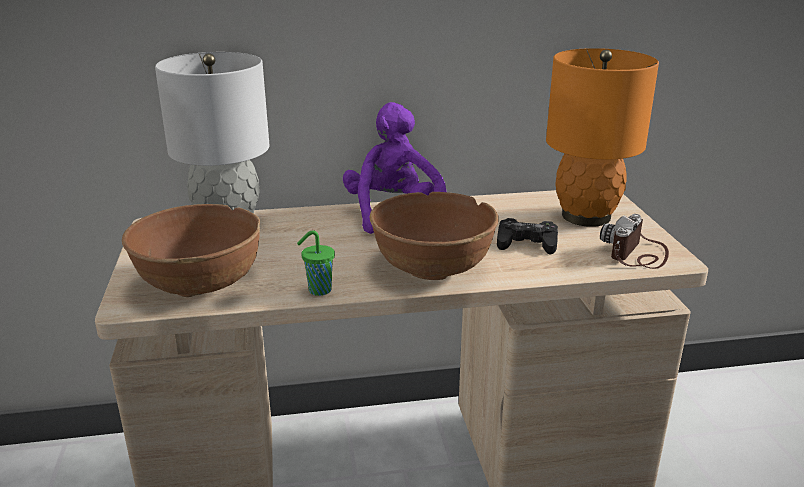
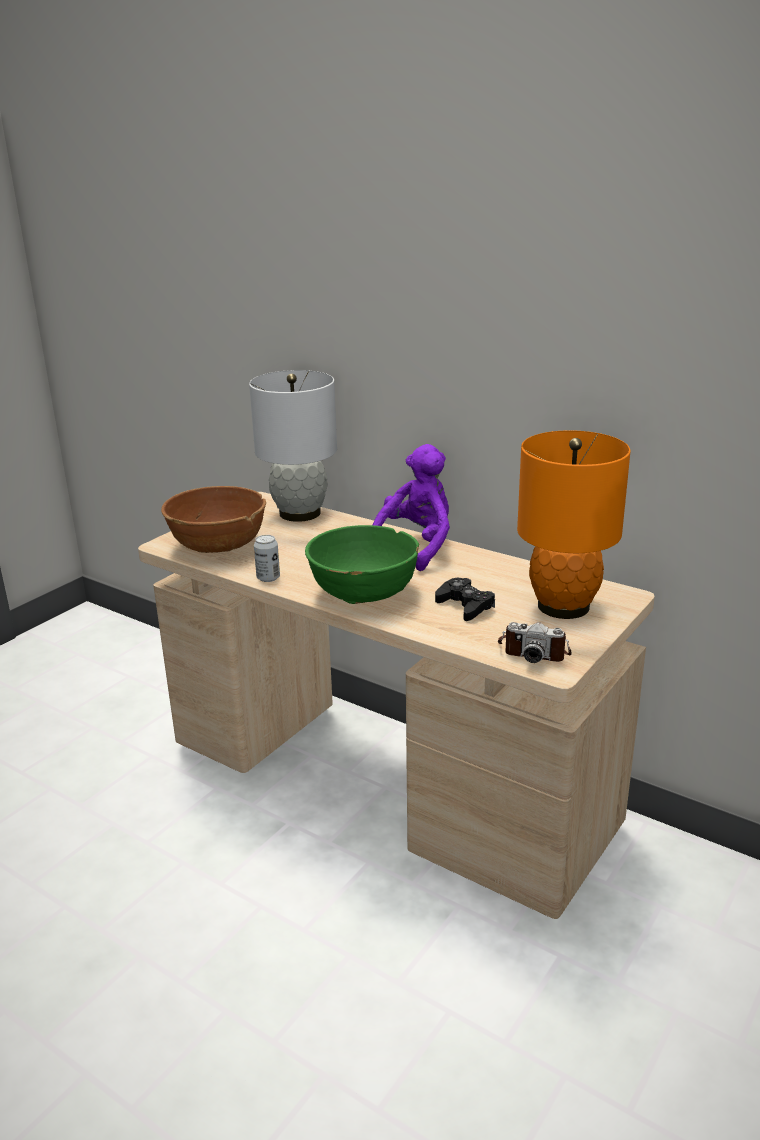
camera: 45 degrees right, 0 degrees up
(318, 290) = (268, 578): green cup -> can
(432, 267) = (363, 593): brown bowl -> green bowl
(637, 254) = (534, 651): camera -> camera turned 150 degrees counterclockwise

